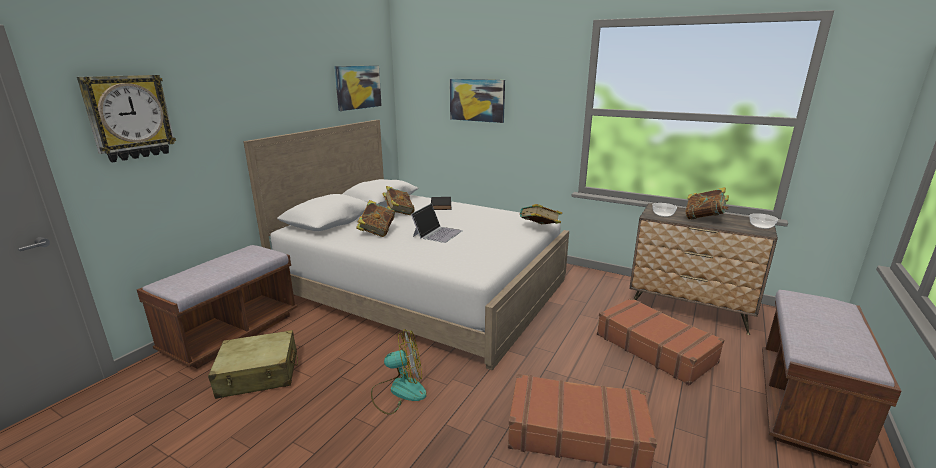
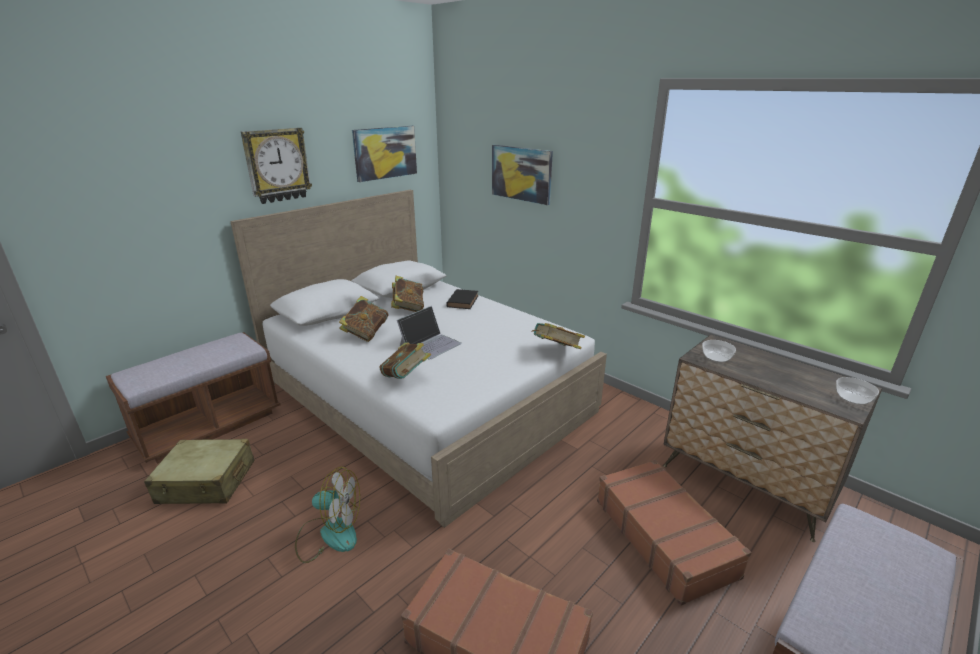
camera: 15 degrees right, 5 degrees up
(129, 117) = (92, 201): wall clock -> wall clock (277, 165)
(704, 218) = (772, 372): book -> book (406, 377)

